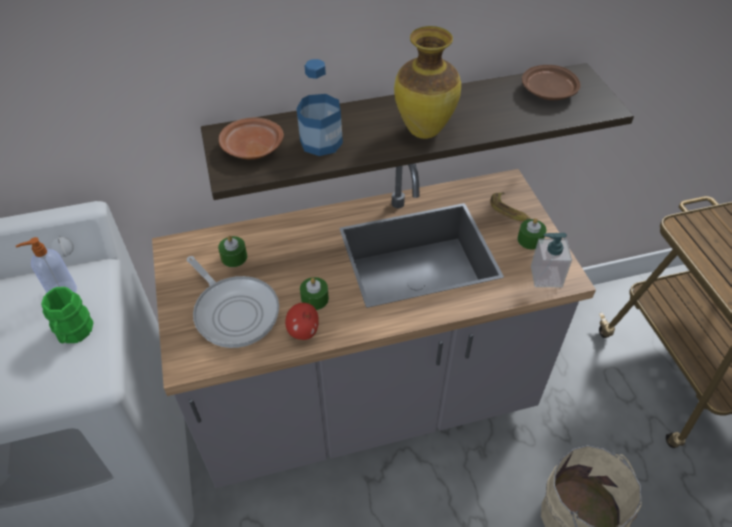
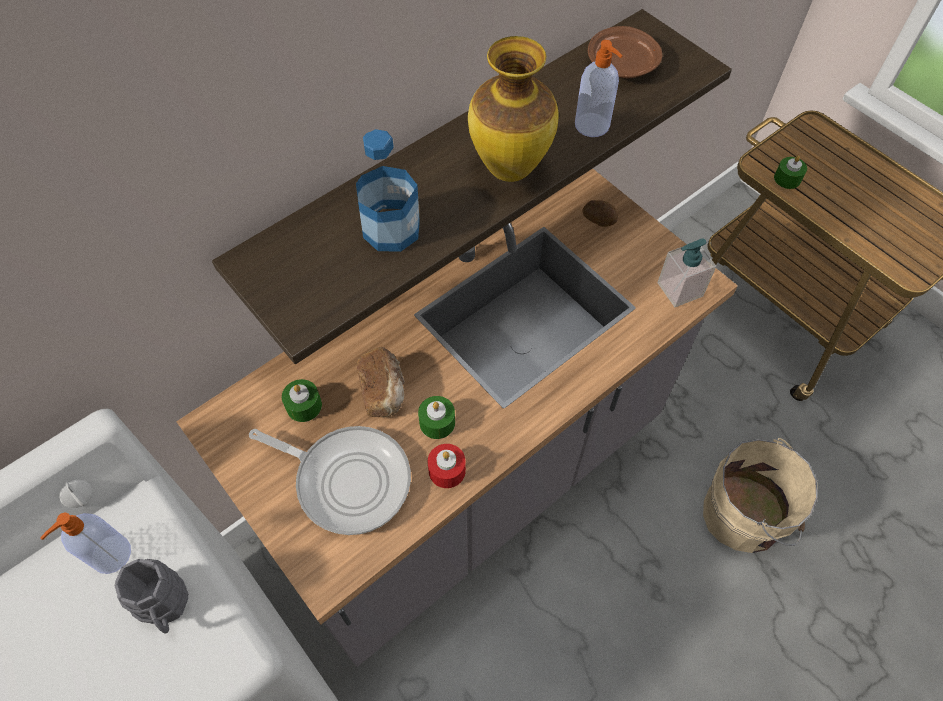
camera: 25 degrees left, 10 degrees up
(73, 333) = (165, 606): green mug -> grey mug
(252, 147) = (305, 270): brown plate -> none
(291, 266) = (384, 390): none -> bread
(303, 331) = (447, 470): apple -> red candle
(501, 122) = (593, 126): none -> soap dispenser
(509, 211) = (599, 219): banana -> potato
(530, 240) = (640, 249): green candle -> green candle (787, 179)

